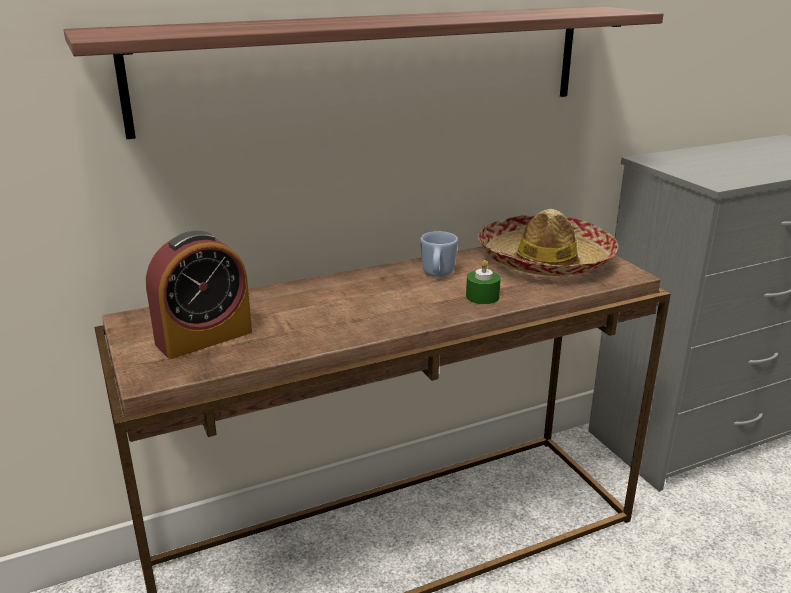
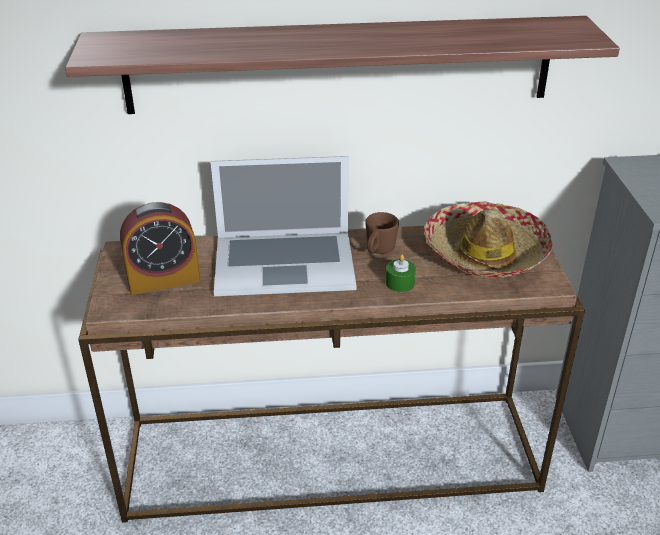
camera: 20 degrees right, 10 degrees up
(341, 299) = (284, 262): none -> laptop
(437, 275) = (378, 251): blue mug -> brown mug

